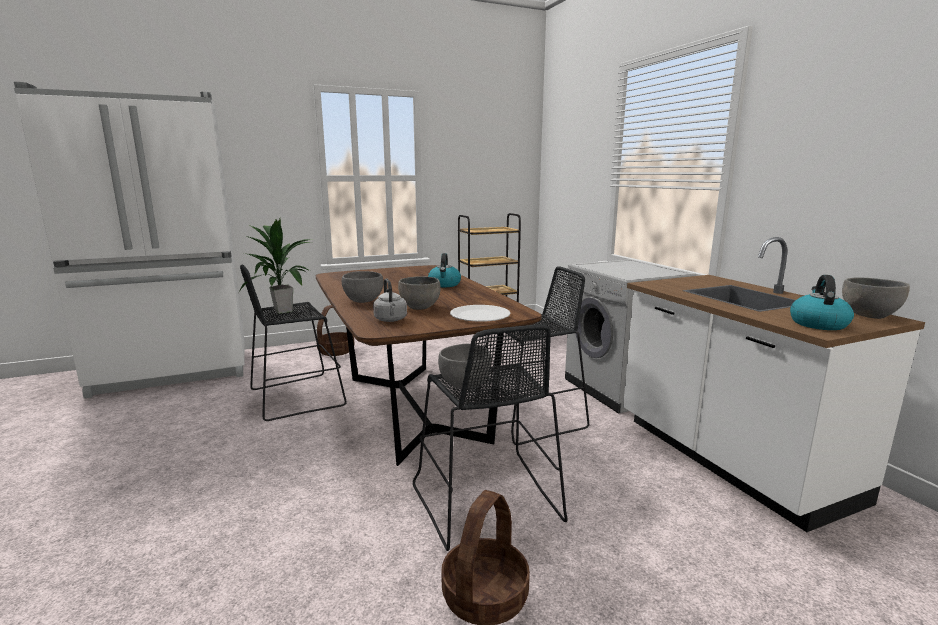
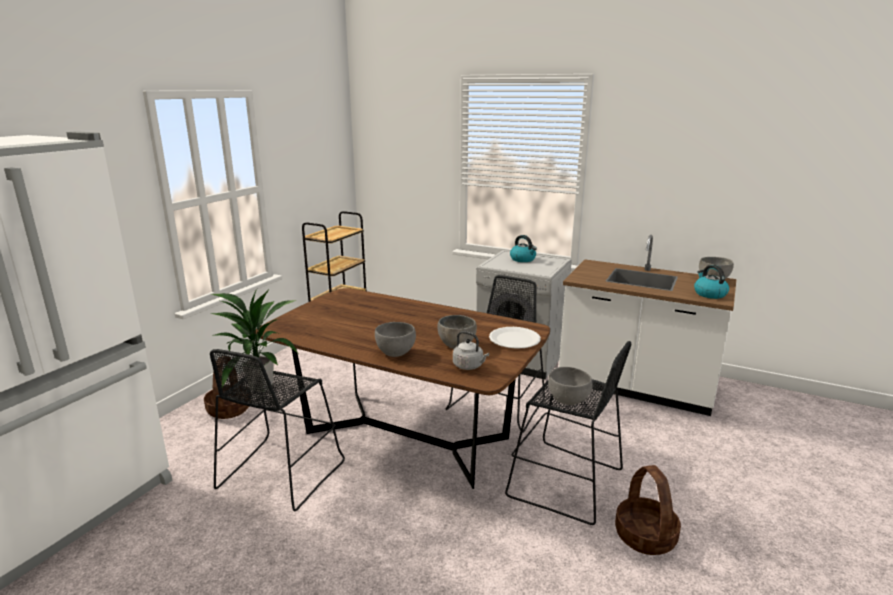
camera: 40 degrees left, 5 degrees up
(444, 284) = (412, 312): kettle -> kettle (523, 259)

